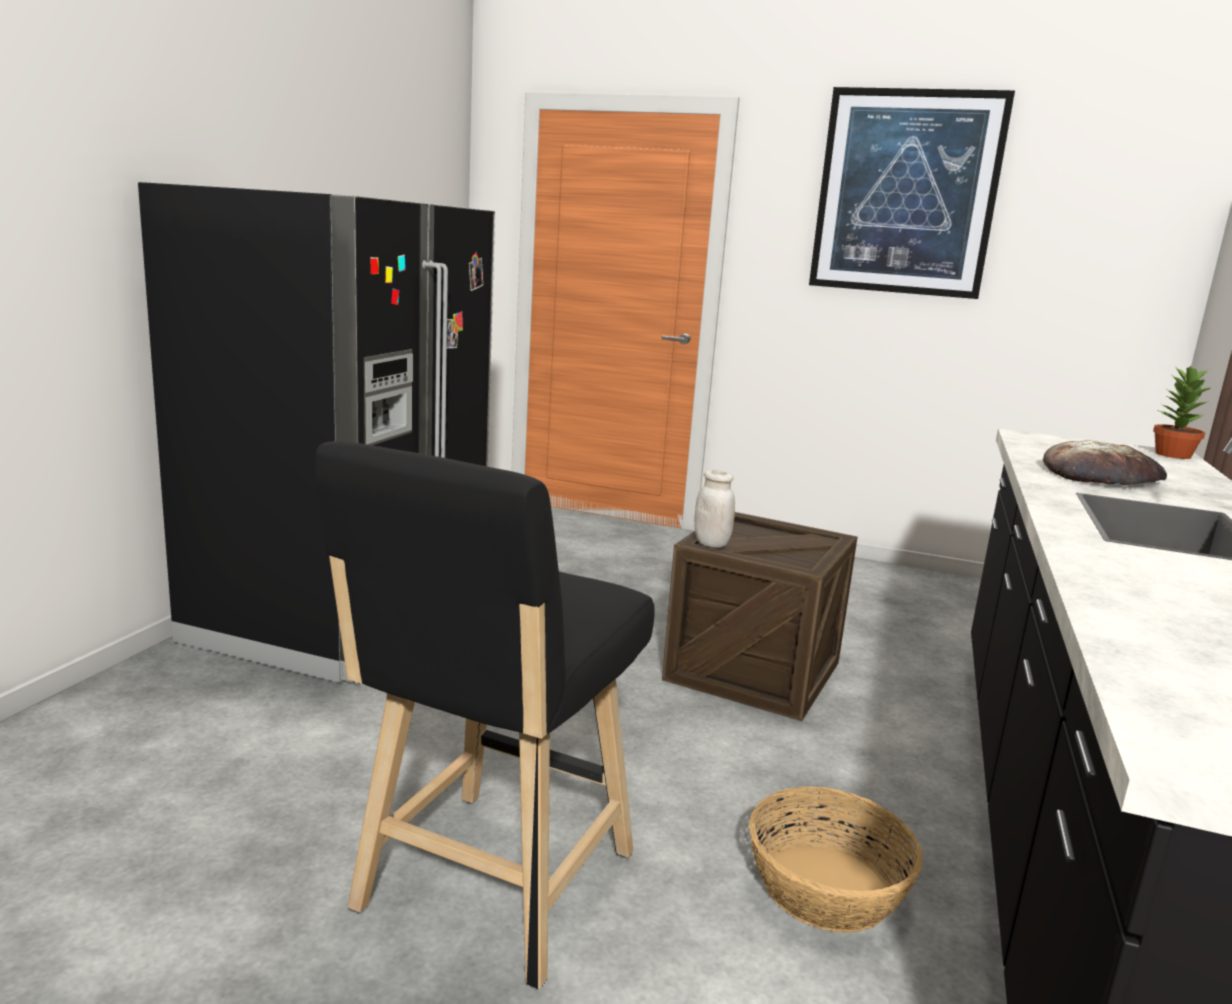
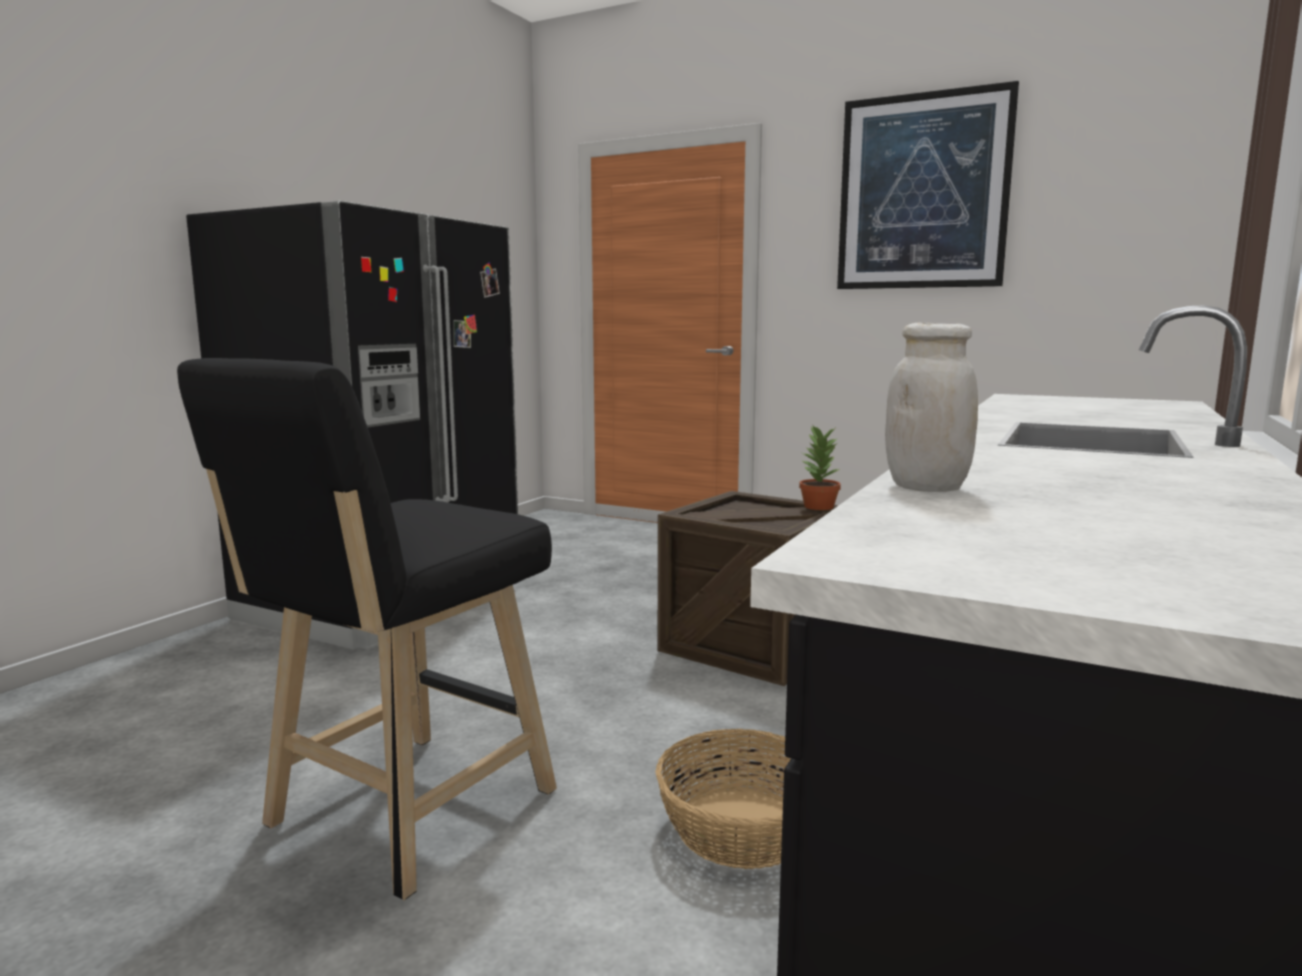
camera: 10 degrees right, 5 degrees down
(711, 543) = (695, 513): white jar -> white jar (926, 487)
(1101, 475) = (1063, 413): bread -> none
(1171, 455) = (1171, 403): potted plant -> potted plant (818, 506)

